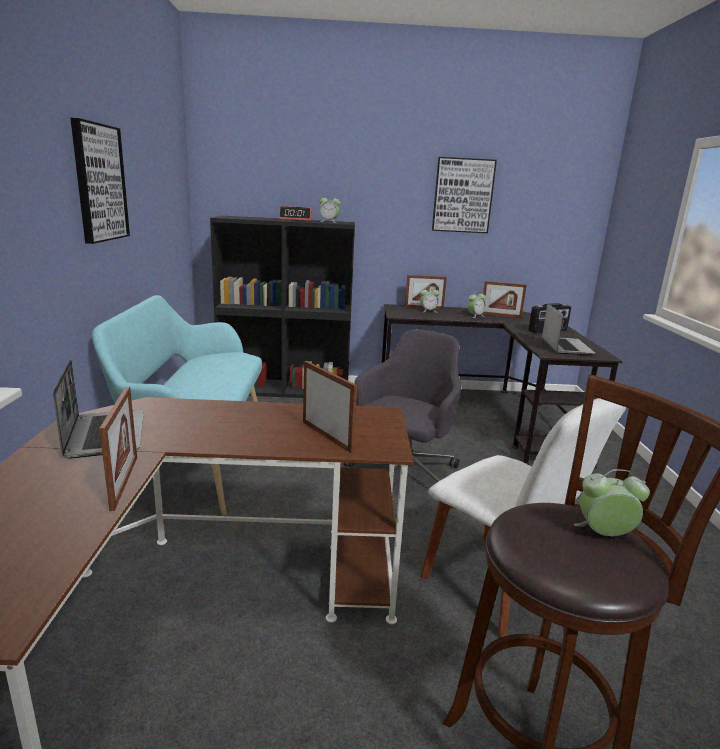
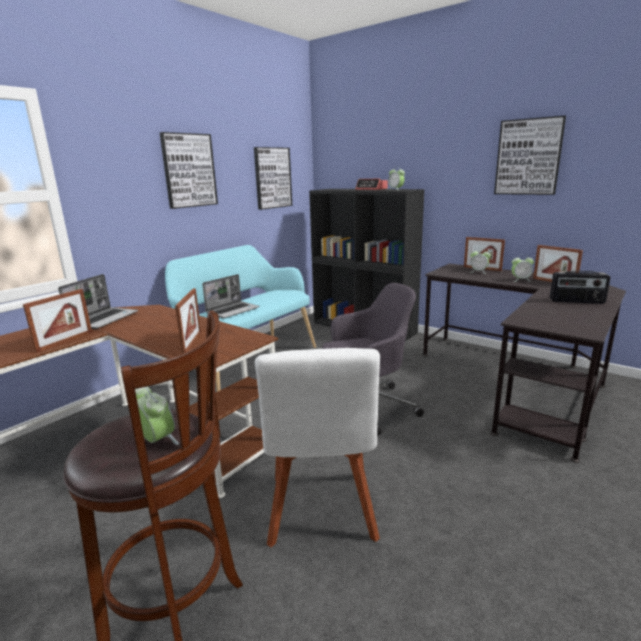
camera: 40 degrees right, 0 degrees up
(164, 198) = (272, 178): none -> picture
(565, 347) = (558, 318): laptop -> laptop (233, 310)

